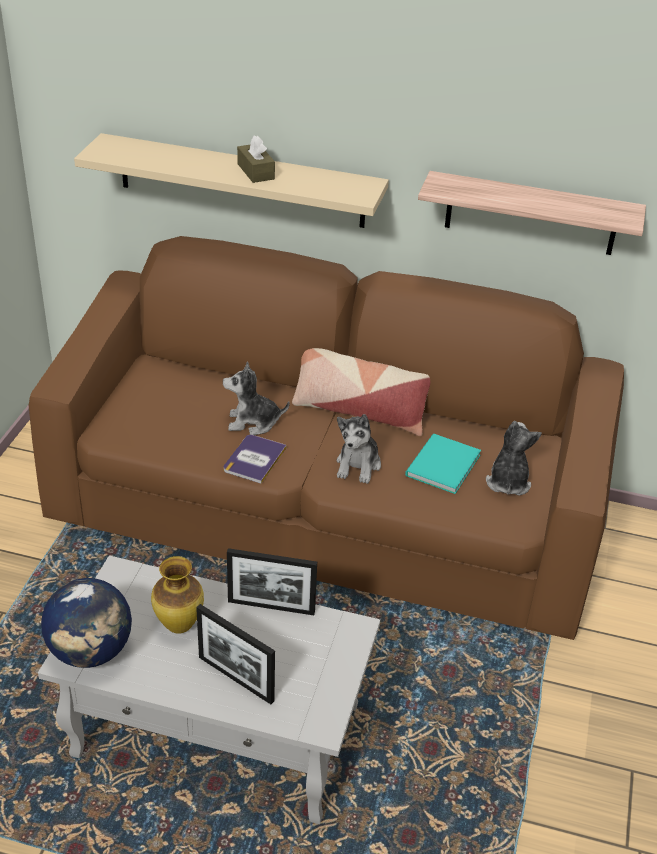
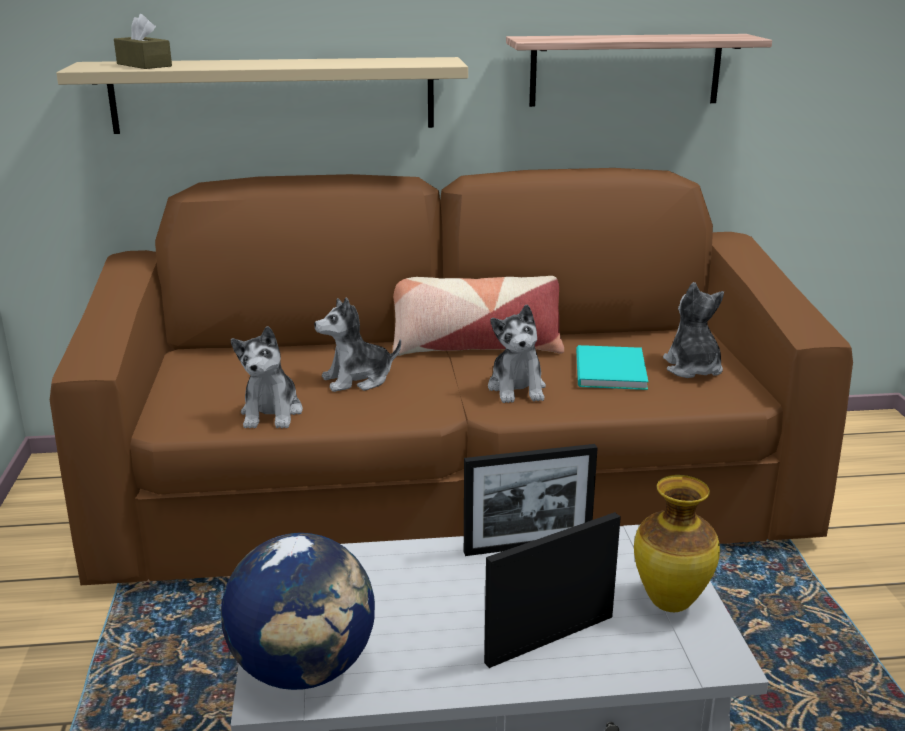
camera: 20 degrees left, 15 degrees down
(176, 441) = (272, 413): none -> plush toy
(179, 626) = (418, 601): vase -> vase (671, 603)
(236, 679) = (550, 639): picture frame -> picture frame turned 135 degrees clockwise
(254, 459) = (388, 408): book -> none
(255, 171) = (302, 62): brown tissue box -> brown tissue box (144, 65)

